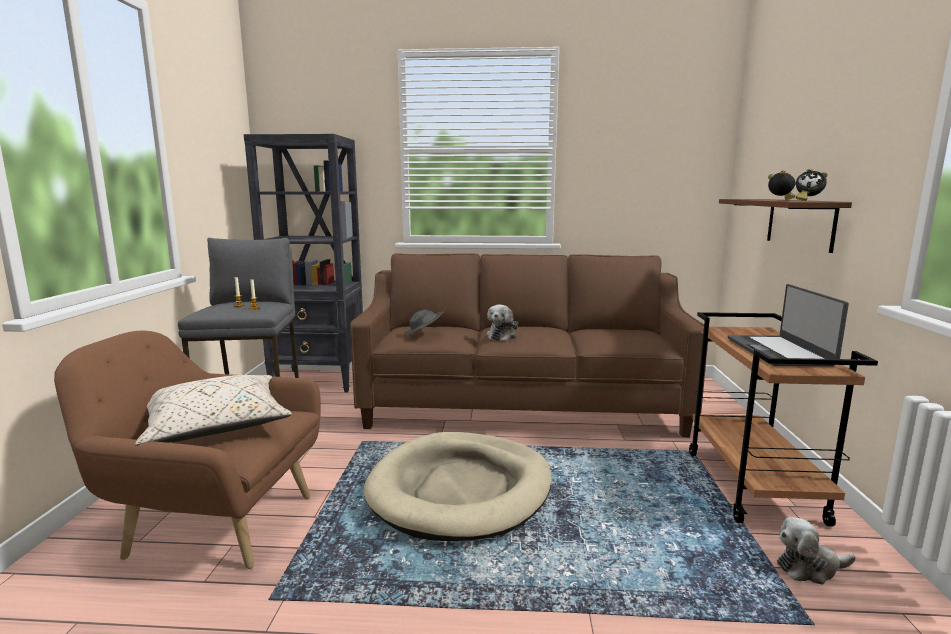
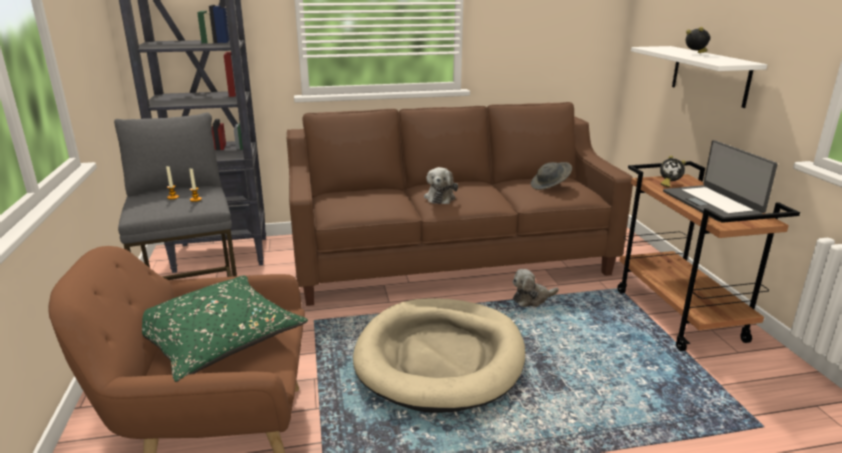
camera: 15 degrees left, 10 degrees up
(215, 425) = (217, 340): beige pillow -> green pillow
(424, 334) = (361, 203): grey hat -> grey hat (550, 186)
(800, 223) = (709, 75): brown shelf -> white shelf
(807, 200) = (727, 60): alarm clock -> alarm clock (668, 184)
(809, 568) = (745, 381): plush toy -> plush toy (532, 299)

